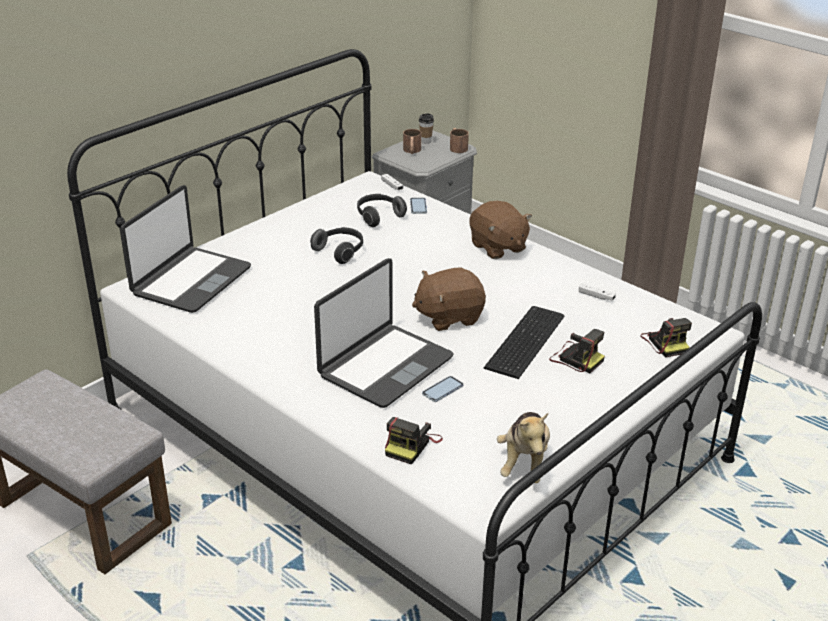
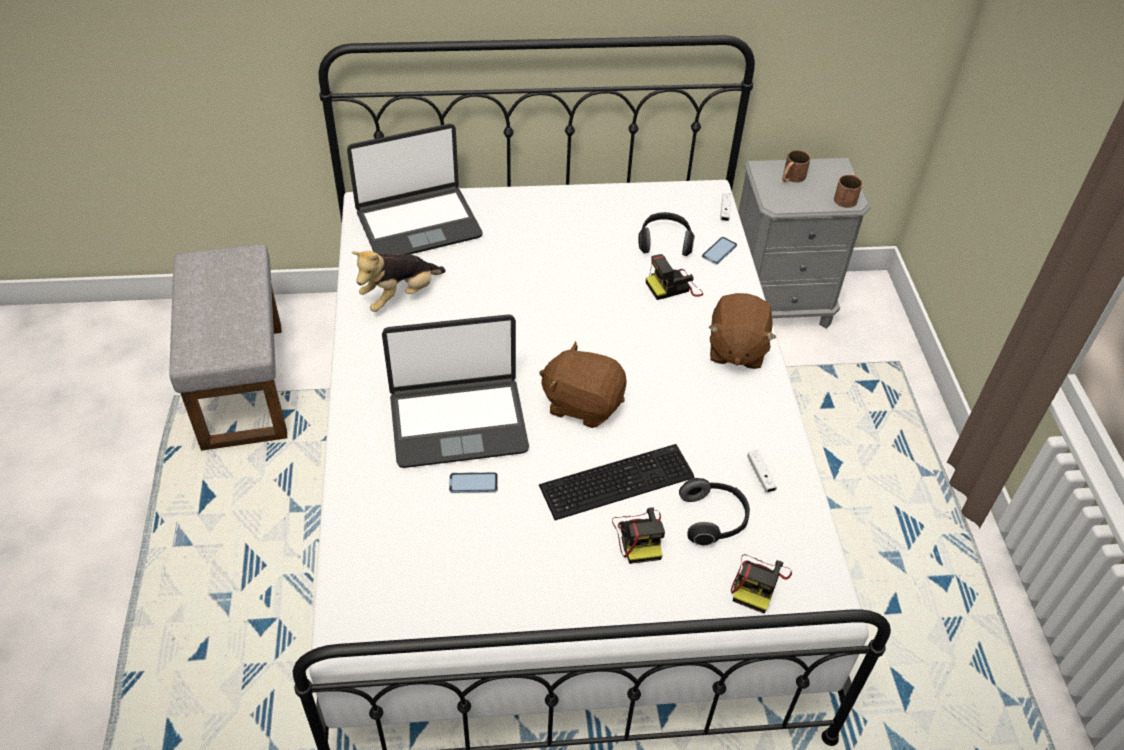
camera: 40 degrees right, 15 degrees up
(340, 252) = (578, 265): headphones -> headphones (713, 519)
(411, 445) = (375, 524): camera -> camera (674, 287)
(426, 141) = (822, 172): cup -> none
(524, 463) = (441, 617): plush toy -> plush toy (400, 296)

